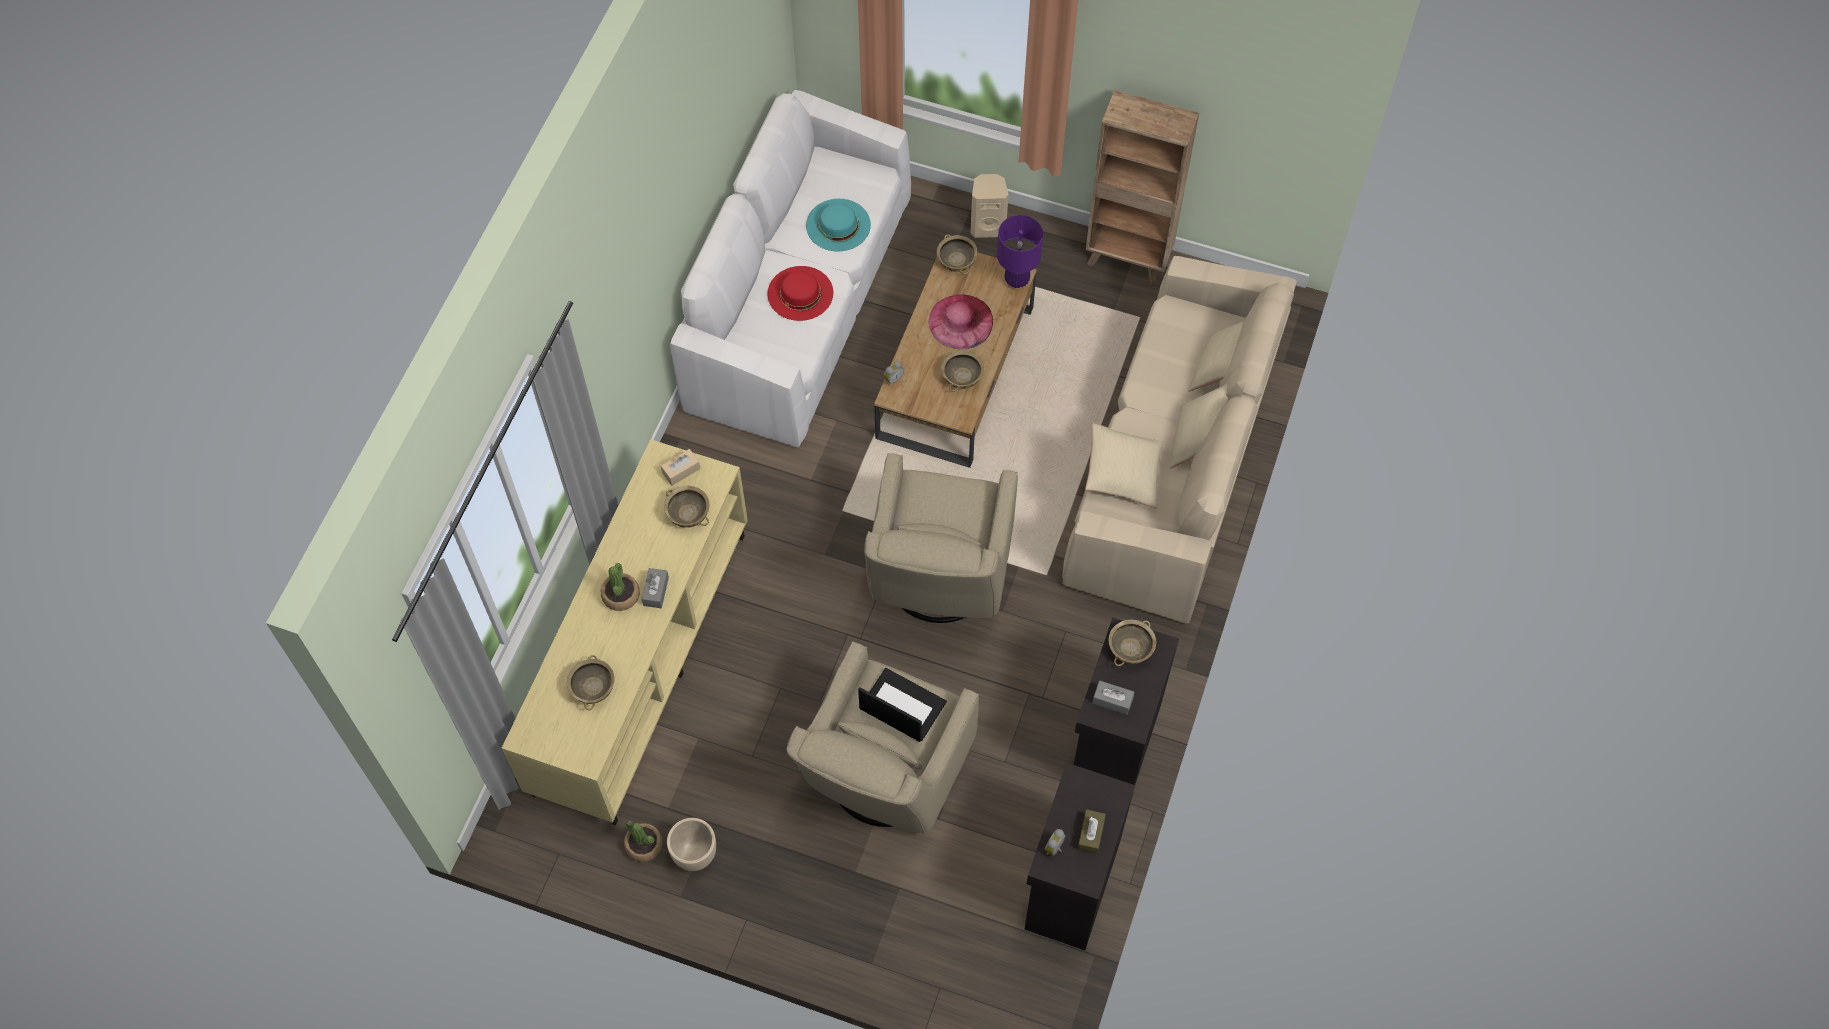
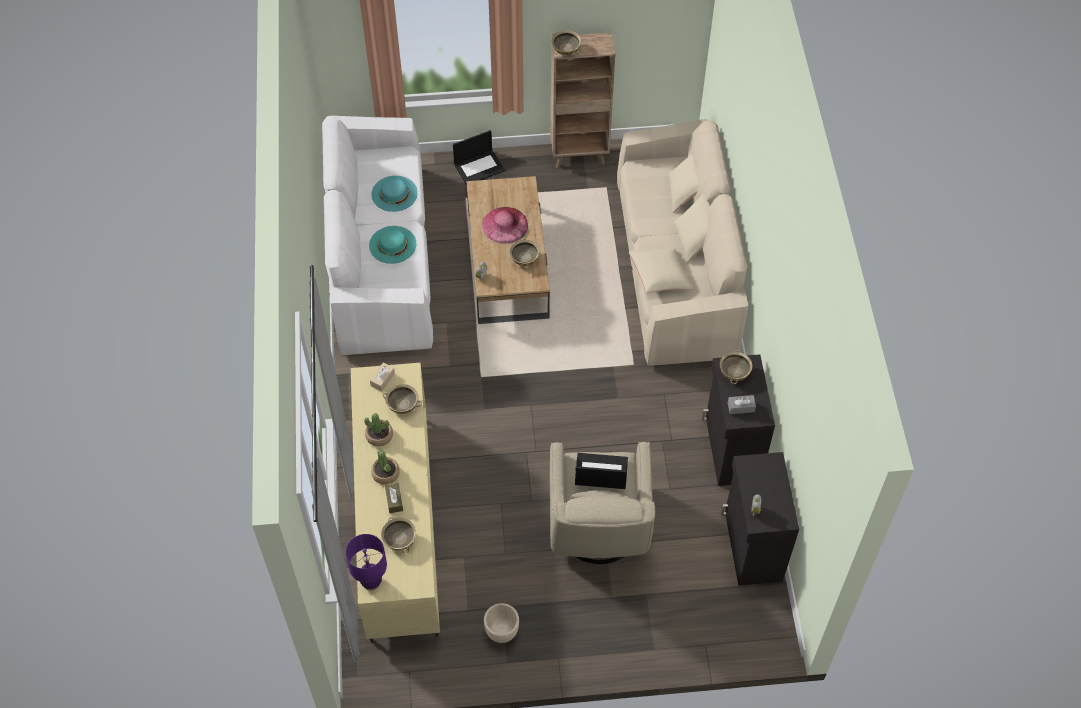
camera: 25 degrees left, 5 degrees down
(644, 845) = (464, 640): potted plant -> potted plant (379, 435)
(656, 591) = (408, 461): grey tissue box -> none
(800, 293) = (392, 244): red hat -> turquoise hat
(938, 579) = (566, 394): beige armchair -> none
(957, 261) = (482, 189): beige bowl -> beige bowl (566, 49)
(987, 226) = (479, 167): beige speaker -> laptop
(1017, 281) = (527, 188): purple table lamp -> purple table lamp (371, 582)
(1091, 834) = (773, 492): brown tissue box -> brown tissue box (394, 500)

